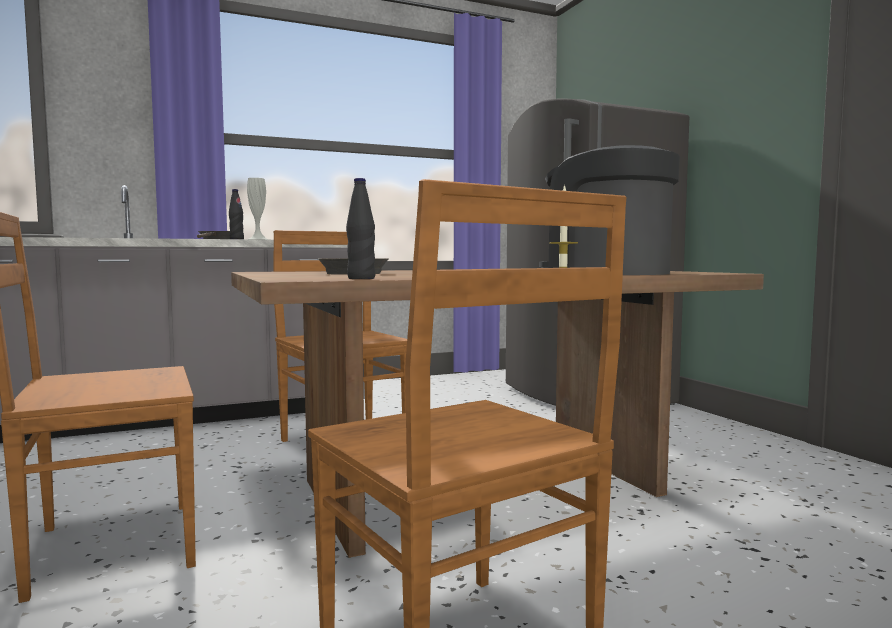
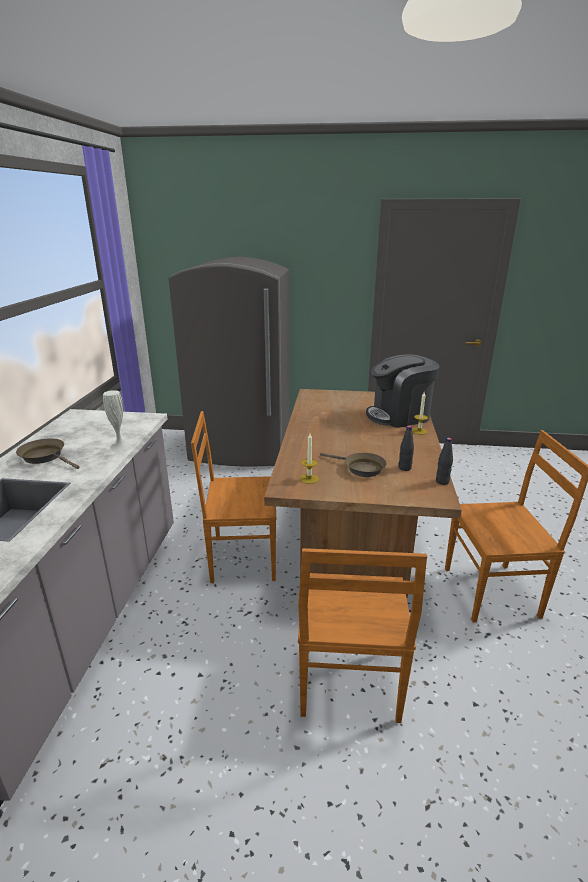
camera: 60 degrees left, 20 degrees up
(236, 239) = (101, 453): black bottle -> black bottle (404, 468)
(295, 272) = (309, 479): none -> candle

